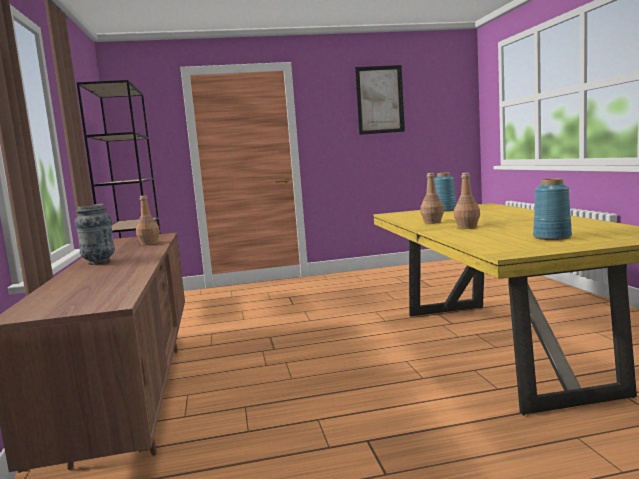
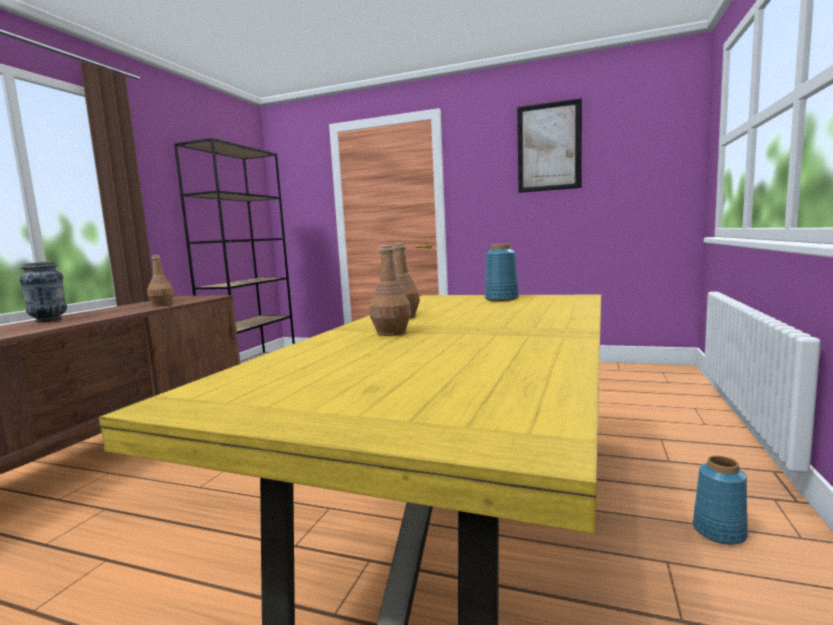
camera: 30 degrees right, 0 degrees up
(551, 237) = (366, 381): blue vase -> blue vase (719, 531)

